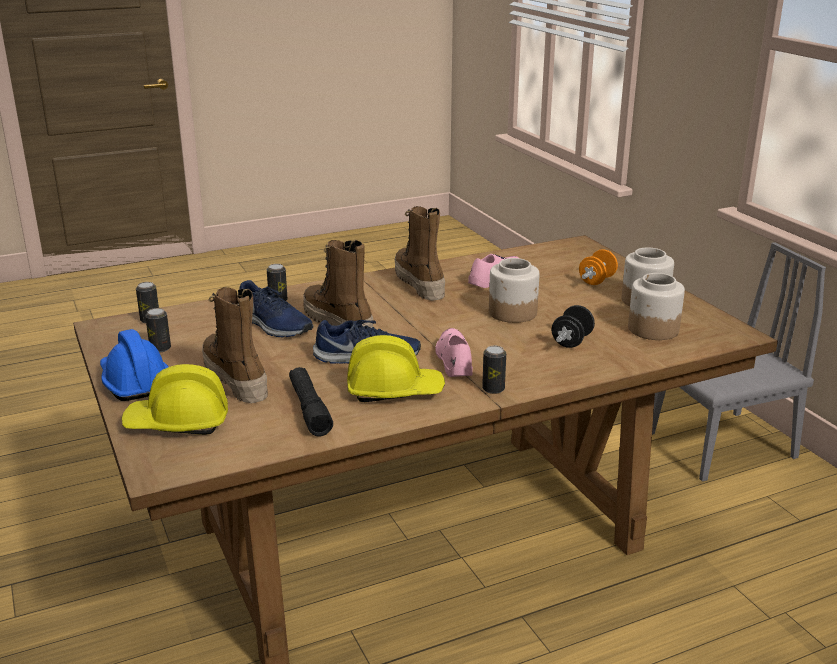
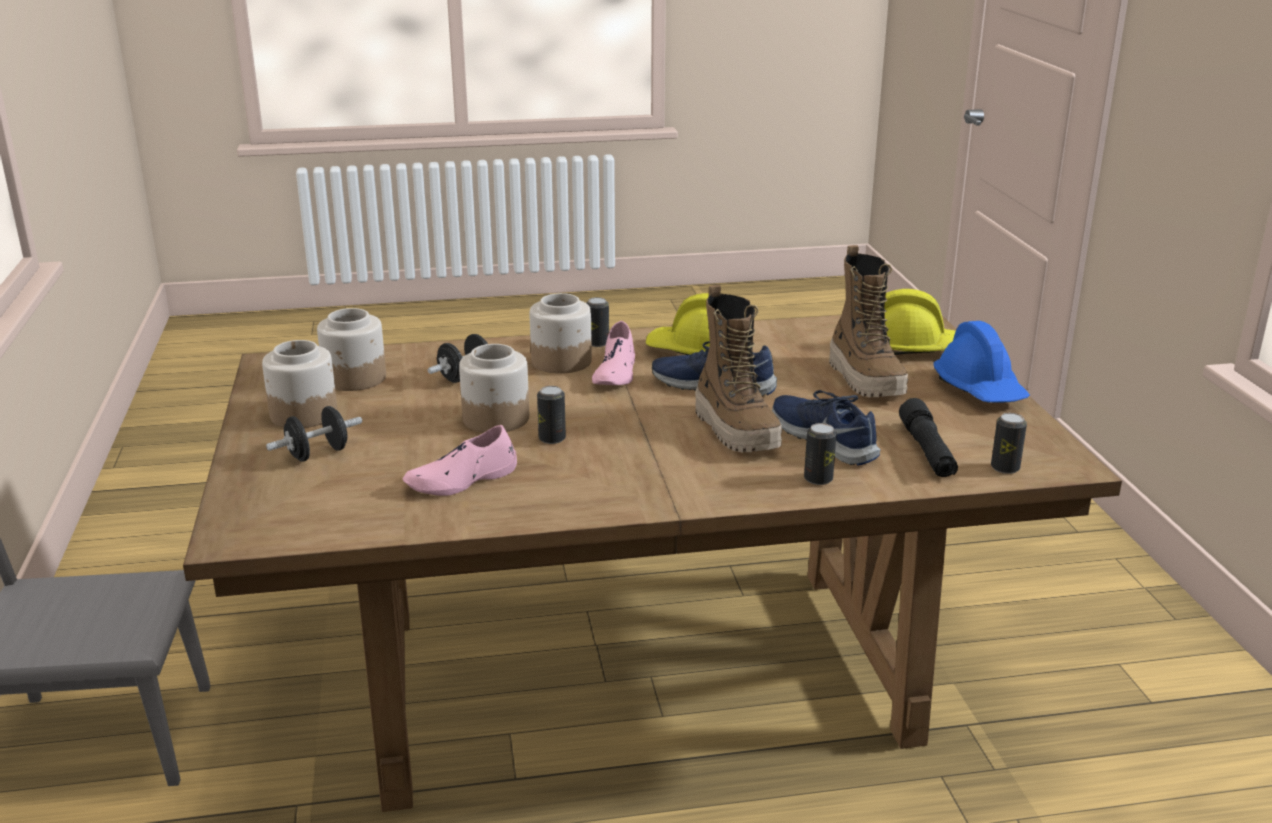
camera: 165 degrees left, 0 degrees up
(160, 348) = (969, 424): can -> can (552, 439)
(309, 409) = (787, 346): black flashlight -> black flashlight (927, 451)
(419, 283) = (589, 483): boot -> none
(509, 364) = (560, 362): none -> jar
(597, 280) = (318, 454): orange dumbbell -> black dumbbell

